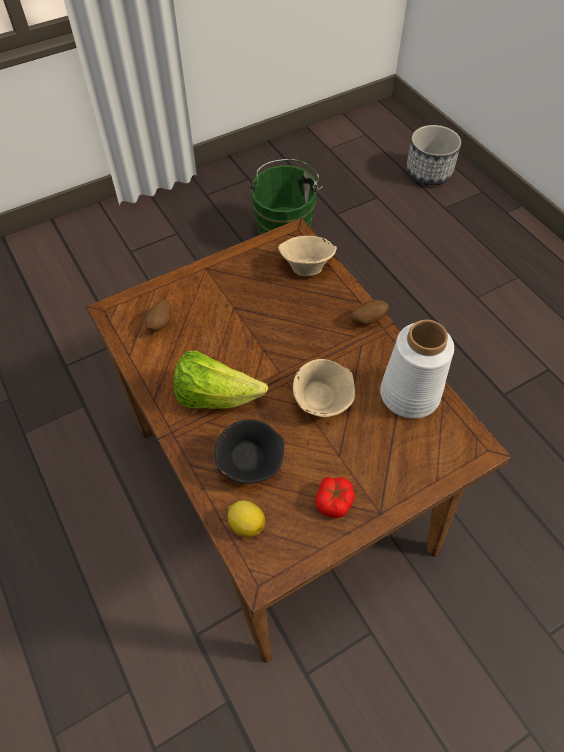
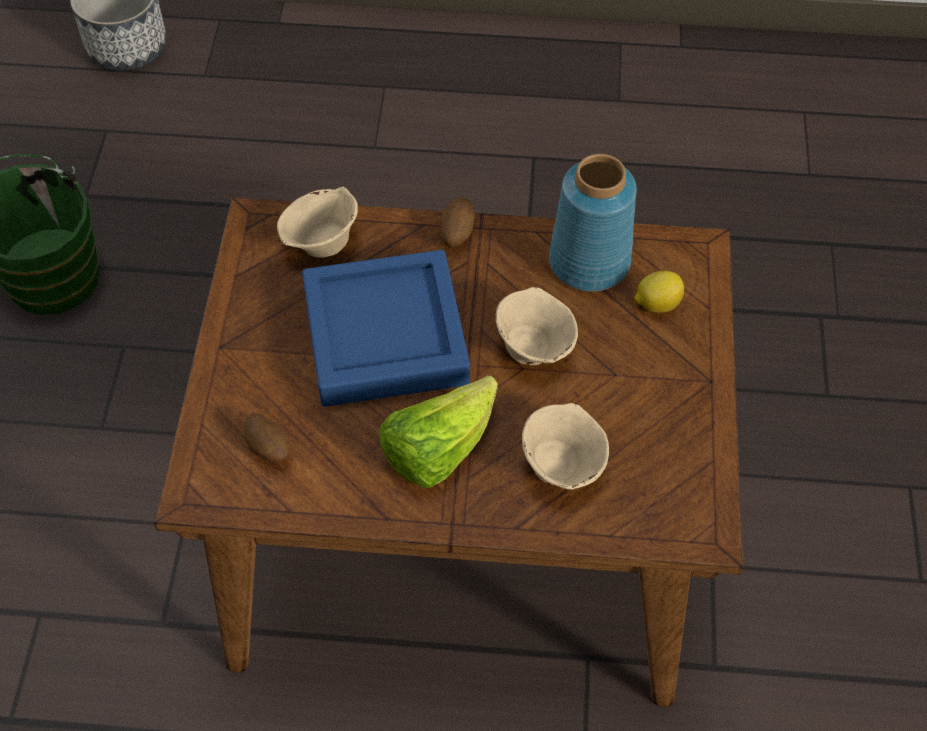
camera: 55 degrees left, 0 degrees up
(246, 524) = (634, 513): lemon -> lemon (656, 304)
(251, 464) = (561, 465): black bowl -> beige bowl
(269, 329) = (385, 336): none -> blue tray
(334, 501) = (667, 413): tomato -> none
(410, 394) = (590, 261): white vase -> blue vase

